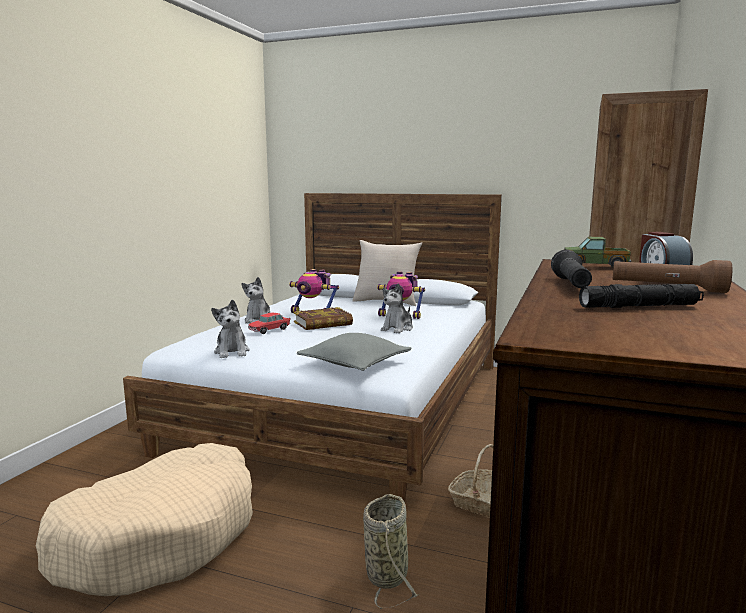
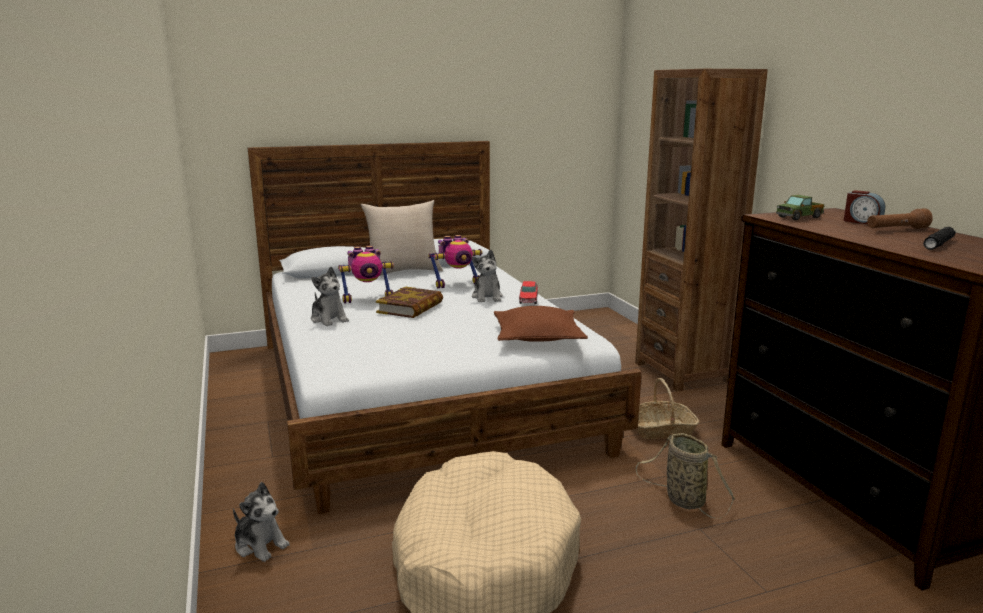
camera: 40 degrees left, 5 degrees up
(232, 352) = (404, 357): plush toy -> plush toy (260, 545)
(269, 330) = (382, 326): toy car -> toy car (528, 300)
(354, 363) = (537, 337): grey pillow -> brown pillow
(571, 285) = (856, 235): black flashlight -> none

